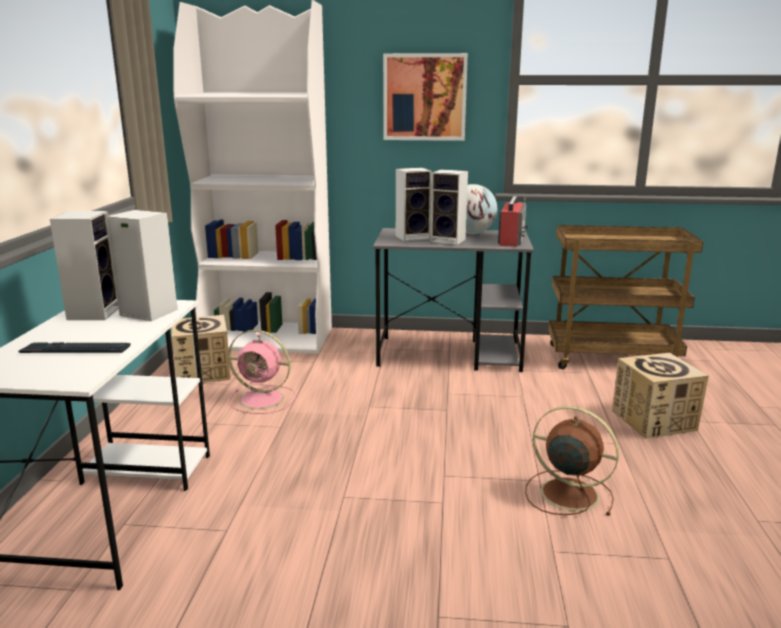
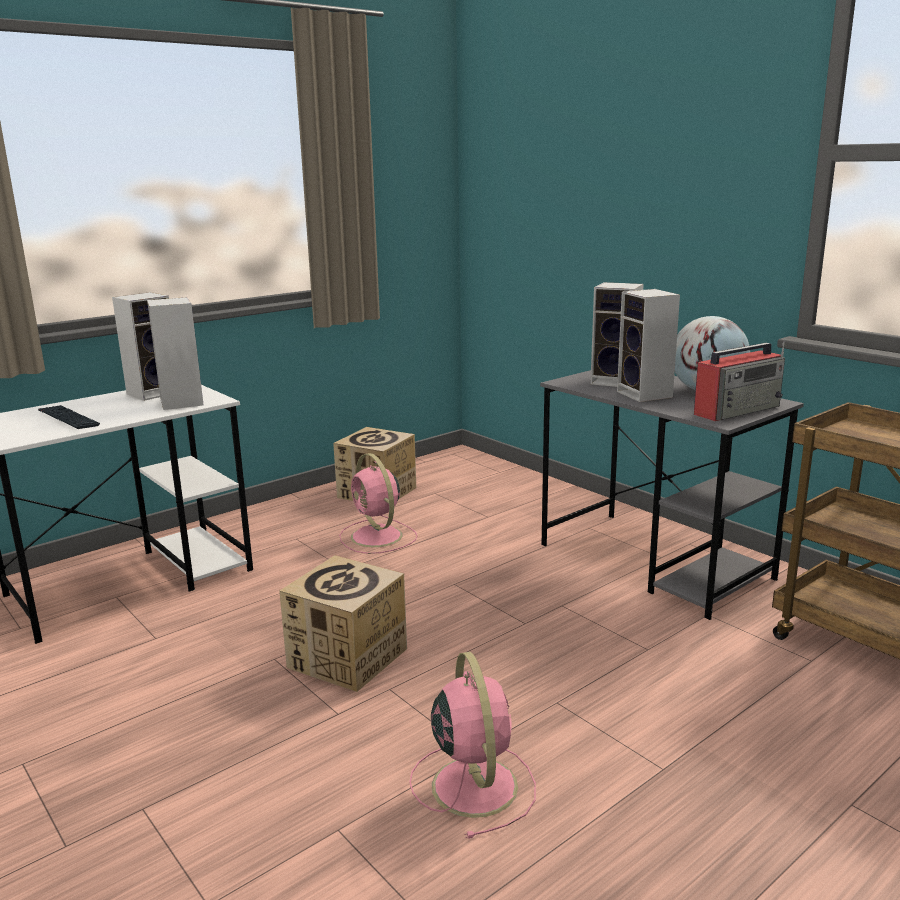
camera: 45 degrees right, 0 degrees up
(269, 338) = (490, 478): white bookcase -> none
(424, 97) = (698, 181): picture -> none
(566, 493) = (473, 783): brown fan -> pink fan
(654, 420) = (785, 771): cardboard box -> cardboard box (347, 658)

